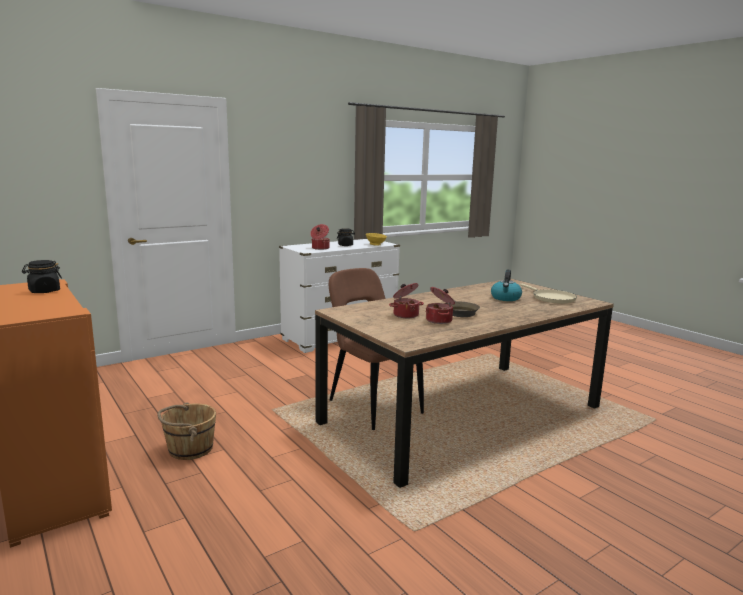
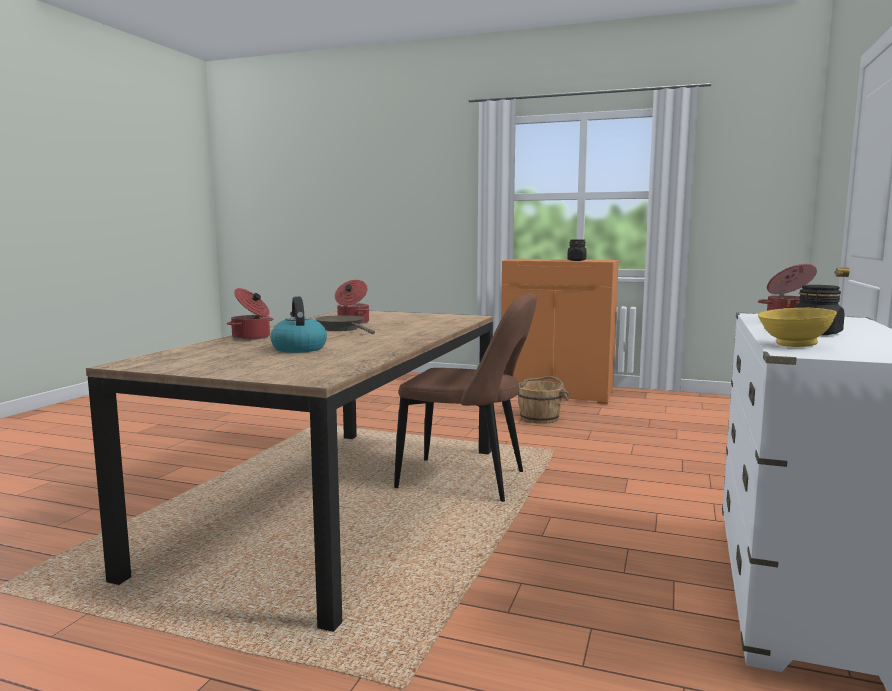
camera: 145 degrees right, 5 degrees down
(405, 315) = (397, 321): cooking pot -> cooking pot (252, 337)
(551, 298) = (215, 358): beige frying pan -> none

